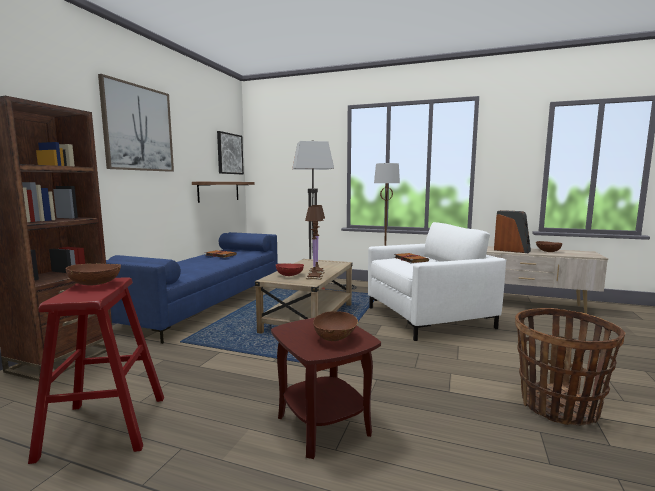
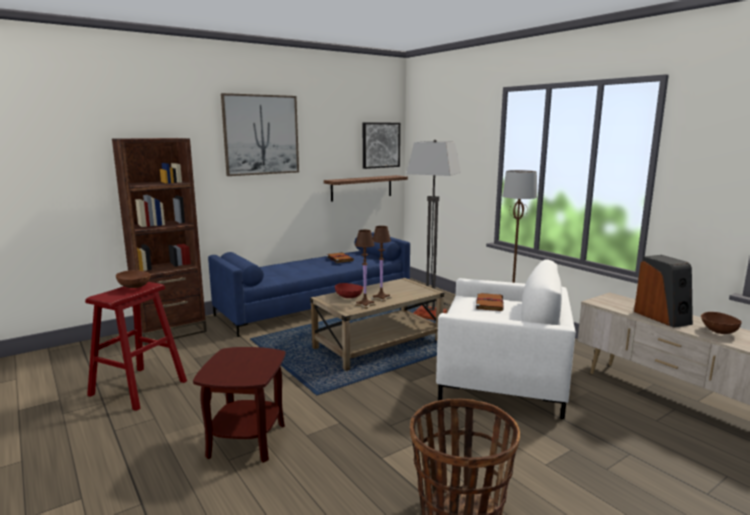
camera: 35 degrees right, 5 degrees up
(335, 338) = (241, 370): brown bowl -> none

